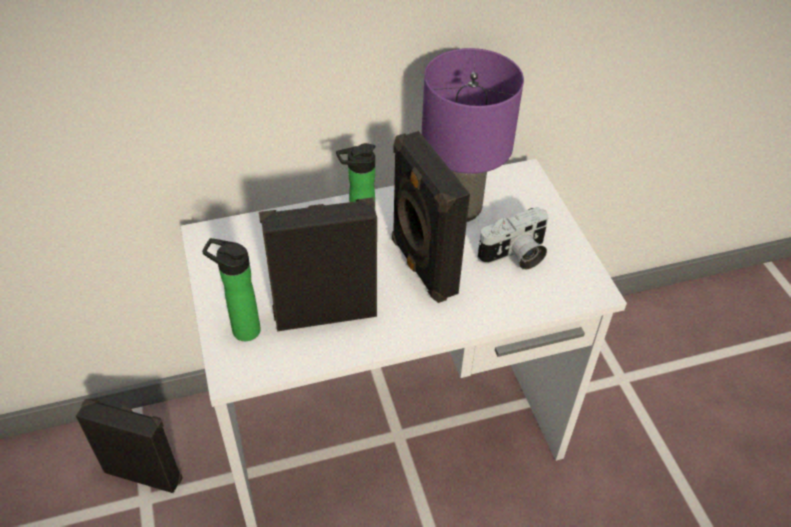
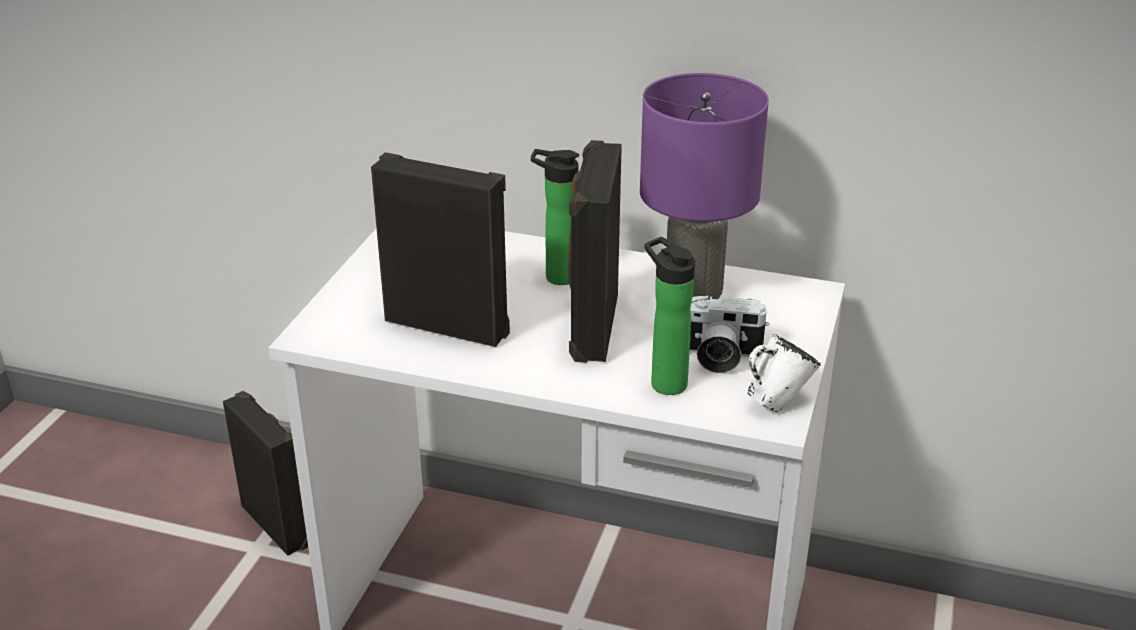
camera: 35 degrees right, 15 degrees down
(242, 329) = (355, 308): bottle -> bottle (664, 382)
(583, 275) = (777, 402): none -> white mug

